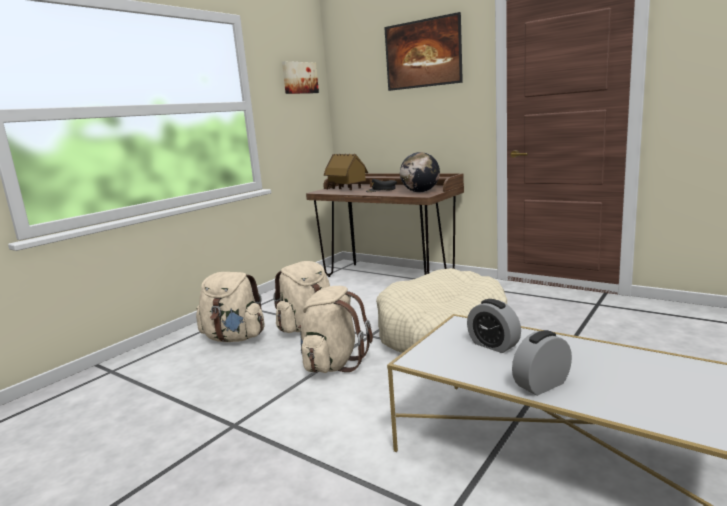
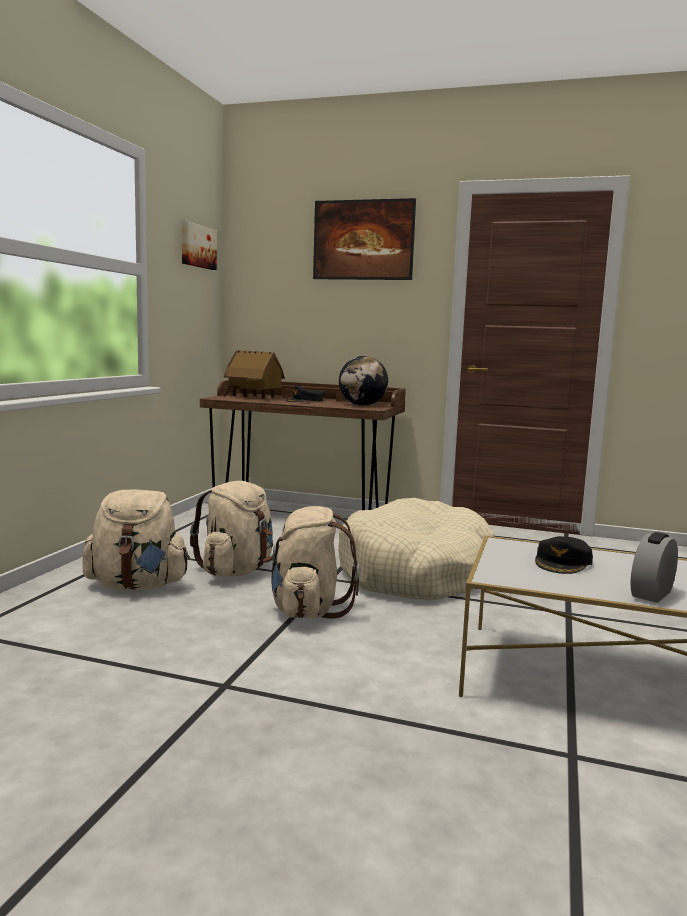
camera: 20 degrees left, 5 degrees down
(493, 345) = (563, 562): alarm clock -> black cap

